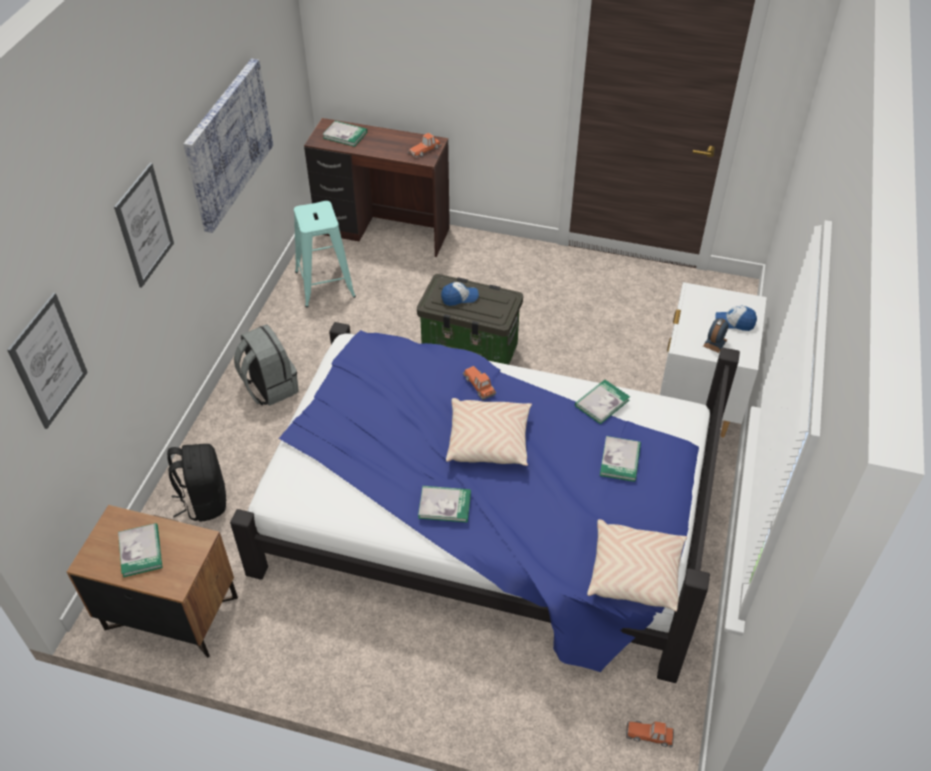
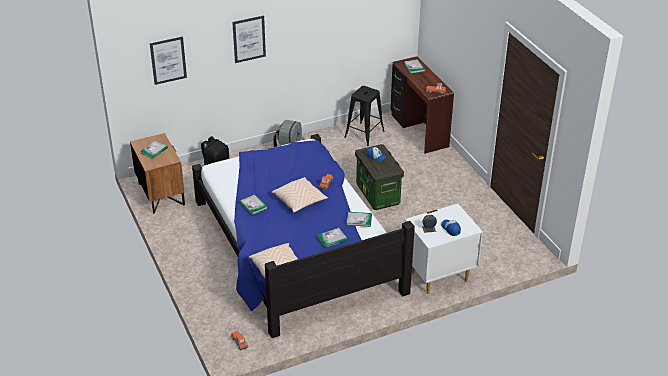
camera: 50 degrees right, 10 degrees down
(227, 143) = (326, 32): picture -> none
(325, 284) = (364, 134): turquoise stool -> black stool

